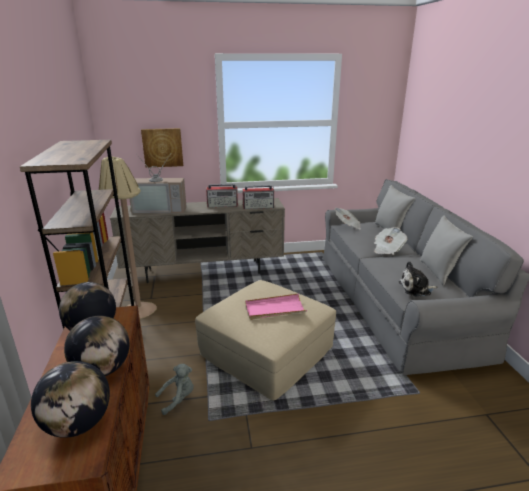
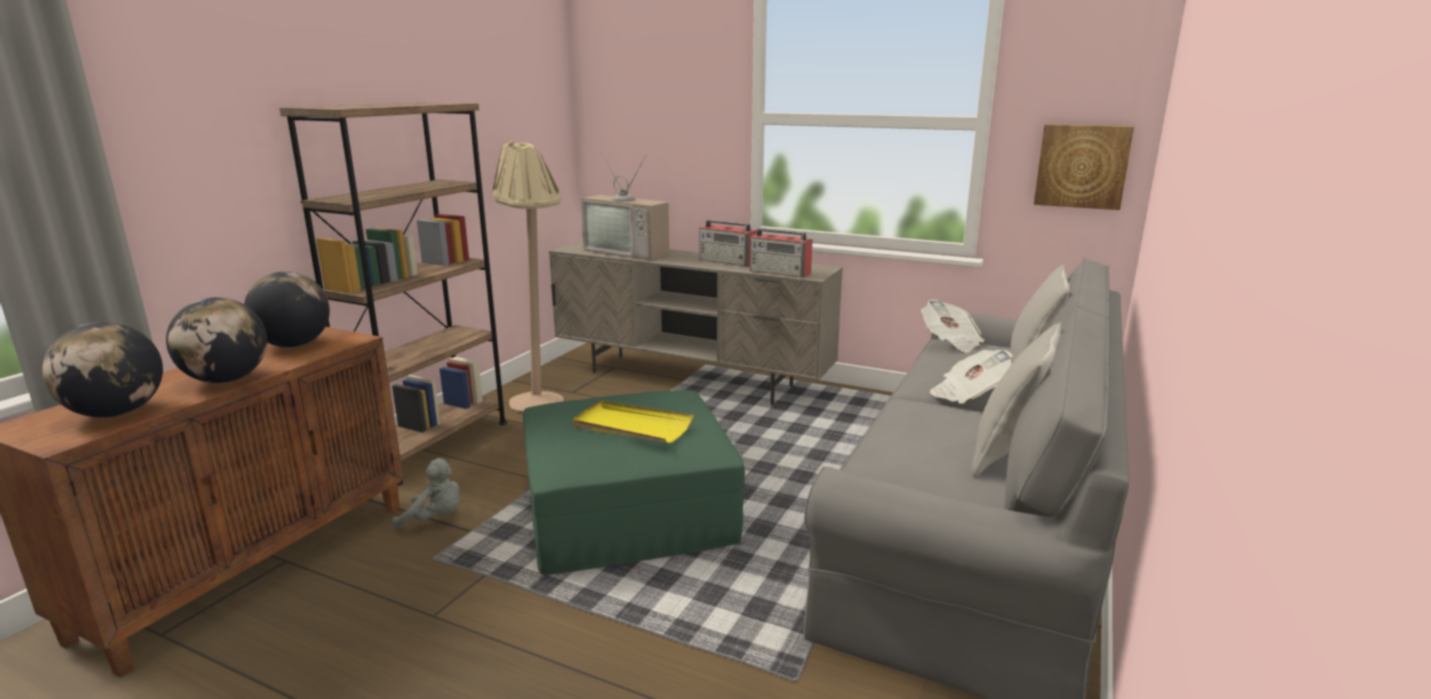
camera: 35 degrees right, 5 degrees down
(162, 147) = (664, 152): picture -> picture (1082, 166)
(267, 350) = (630, 510): beige ottoman -> green ottoman
(274, 309) = (632, 426): pink tray -> yellow tray
(416, 289) = (903, 465): plush toy -> none

